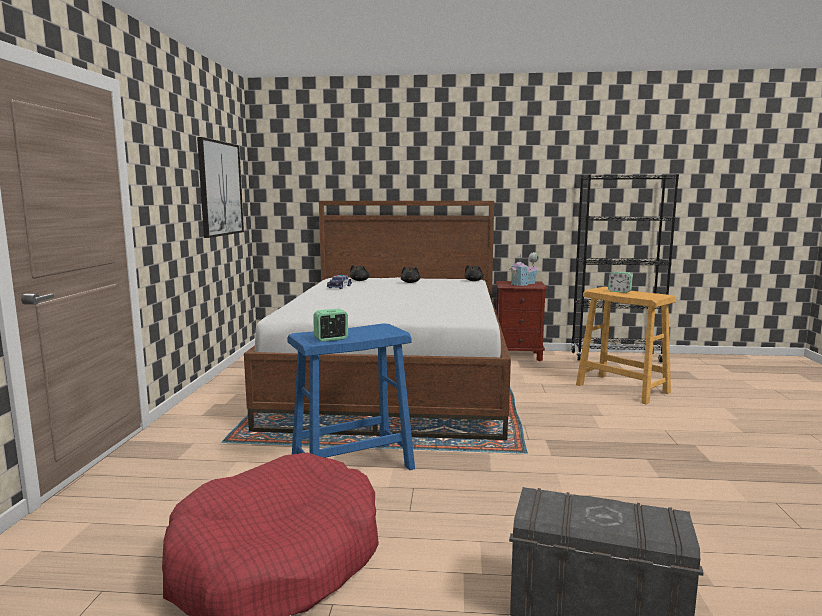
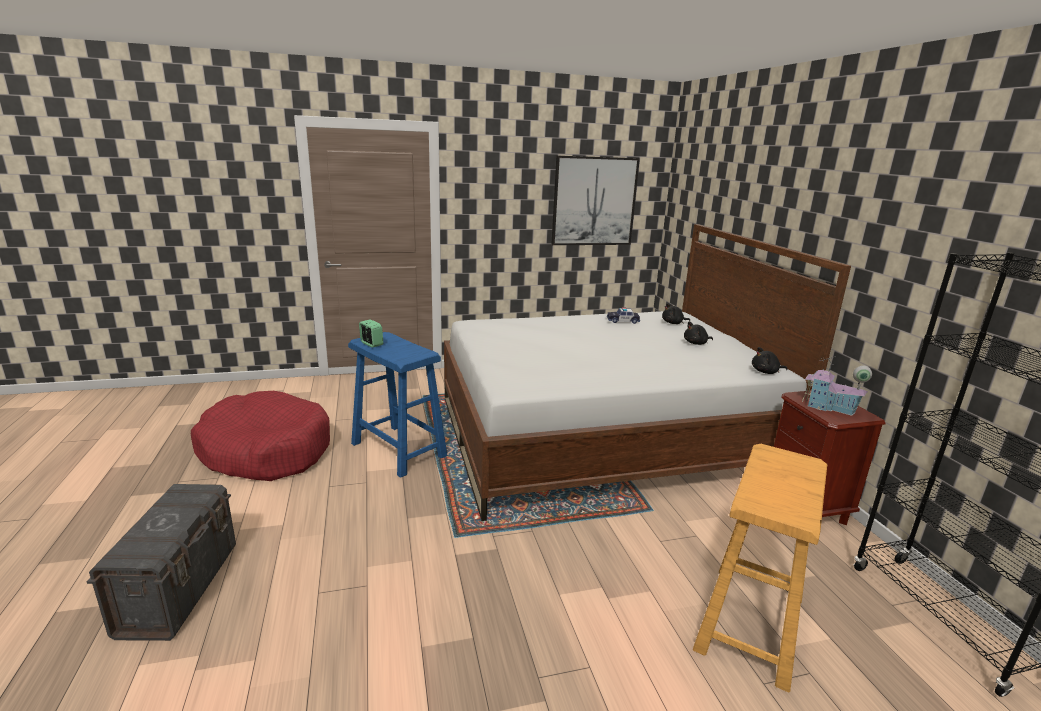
camera: 70 degrees right, 10 degrees up
(619, 291) = (784, 473): alarm clock -> none

